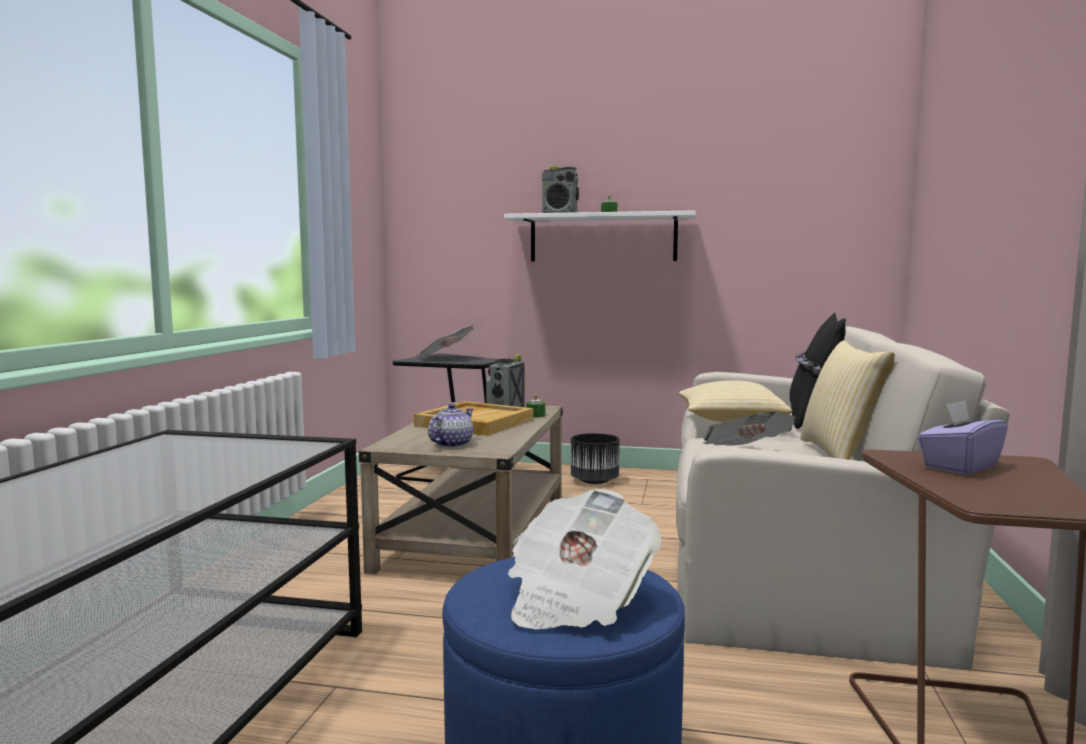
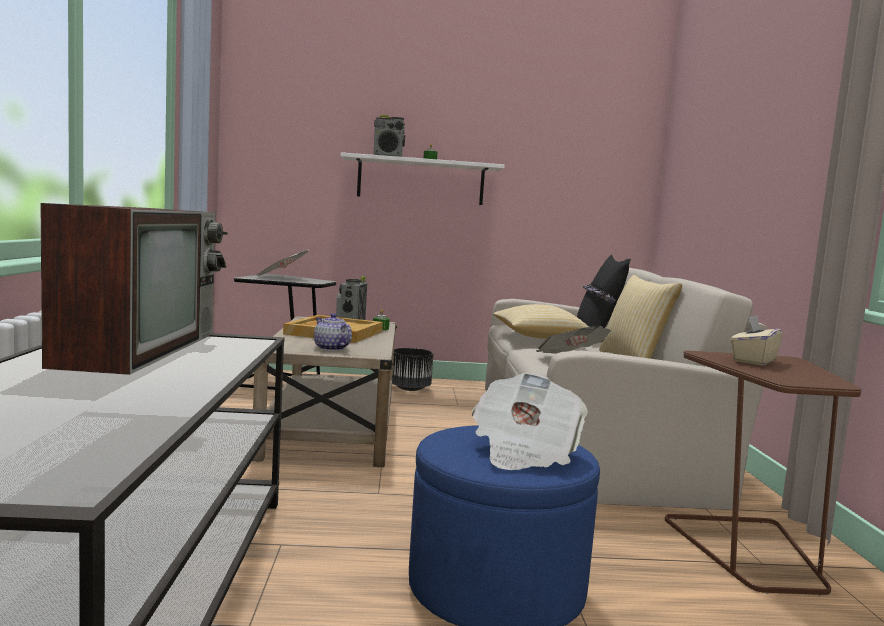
camera: 15 degrees left, 0 degrees up
(173, 458) = (140, 348): none -> television
(451, 444) = (331, 348): teapot -> teapot turned 60 degrees counterclockwise
(959, 466) = (753, 361): purple tissue box -> beige tissue box

